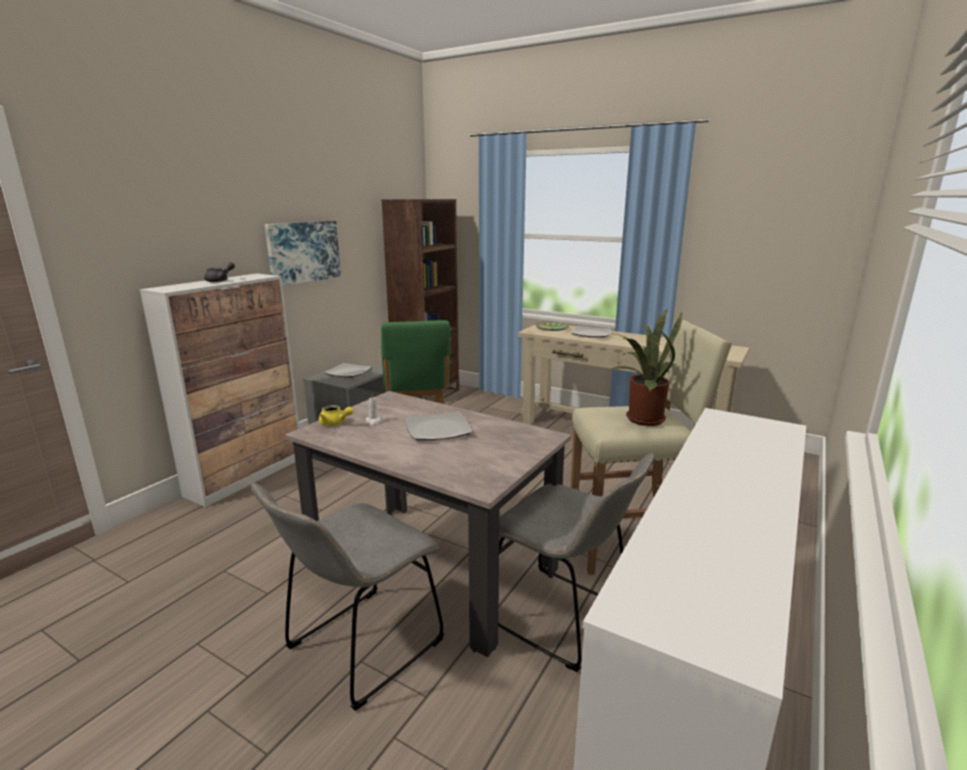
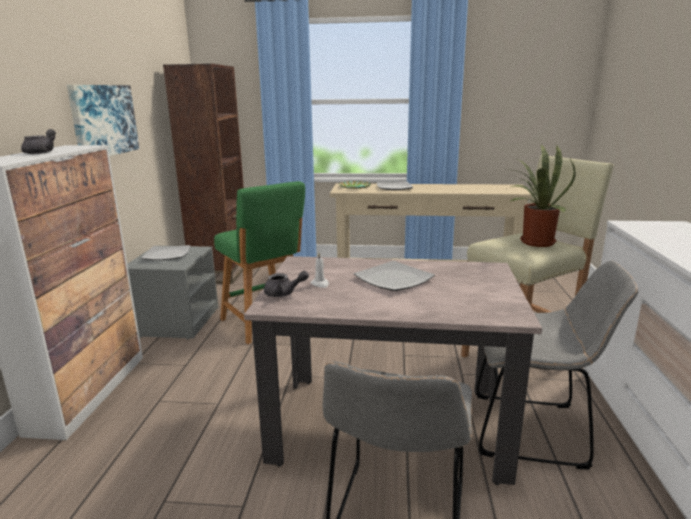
camera: 25 degrees left, 0 degrees up
(335, 423) = (284, 293): yellow teapot -> grey teapot

